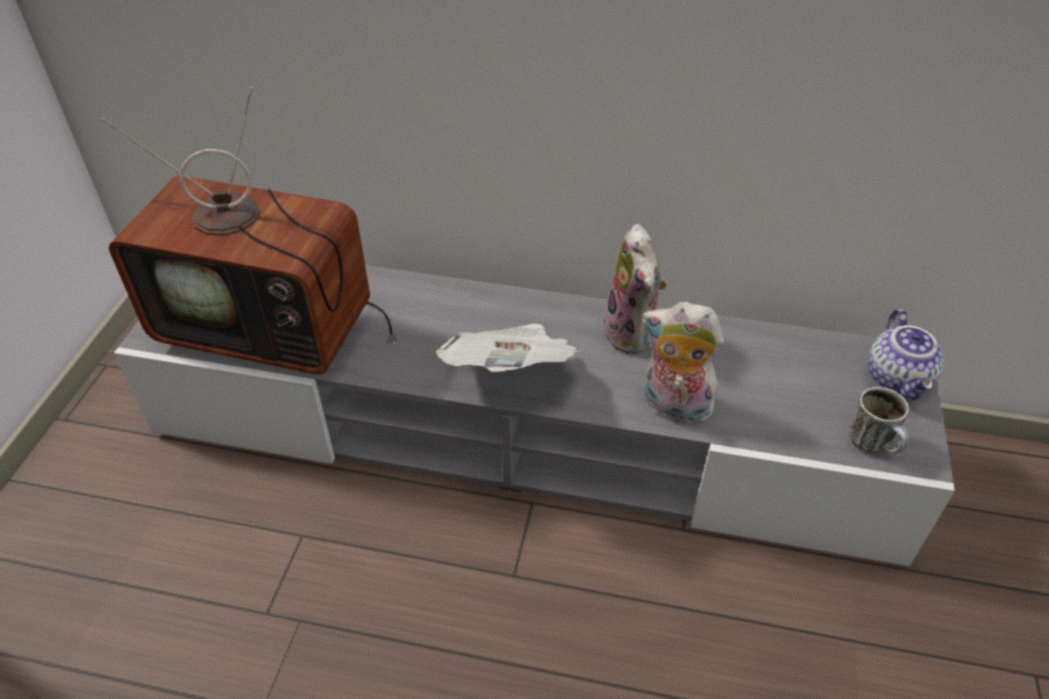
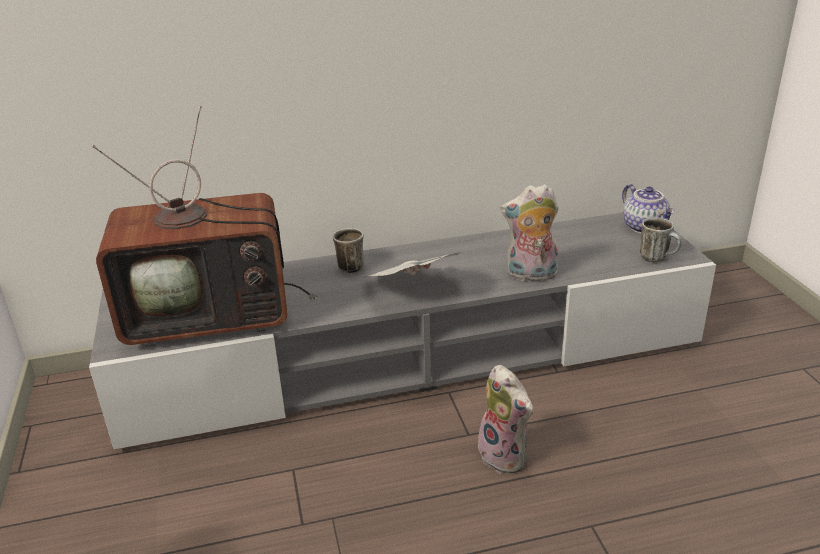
camera: 25 degrees left, 15 degrees down
(466, 304) = (348, 266): none -> mug
(632, 334) = (473, 250): plush toy -> plush toy (506, 456)

